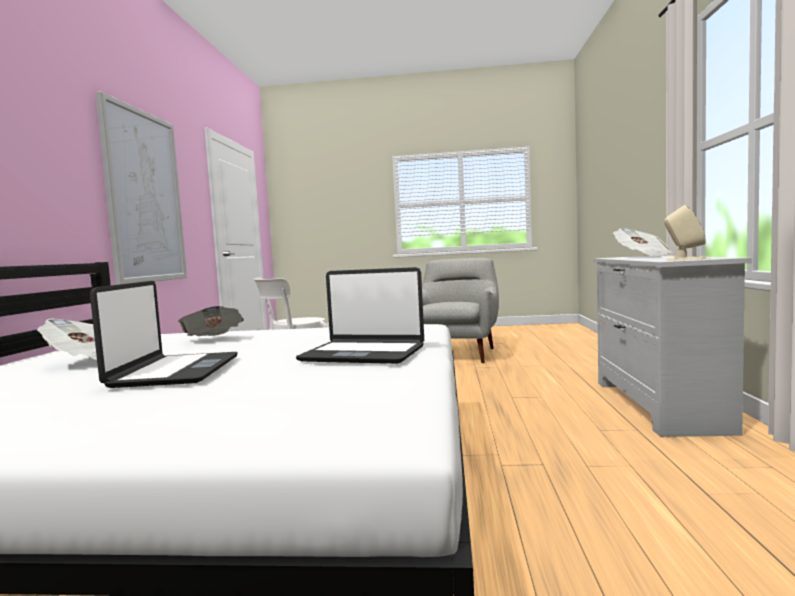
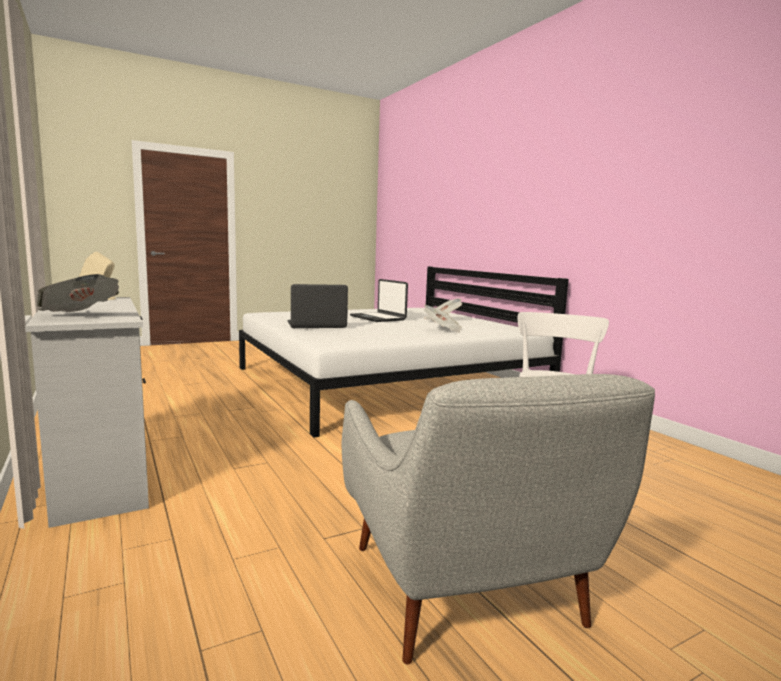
camera: 145 degrees right, 5 degrees up
(144, 197) = (645, 216): picture -> none

